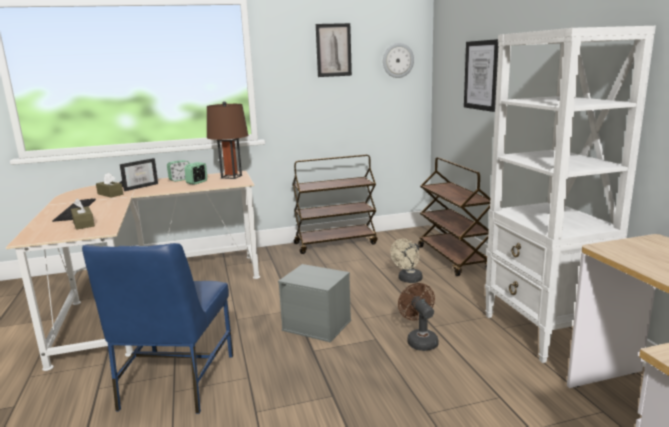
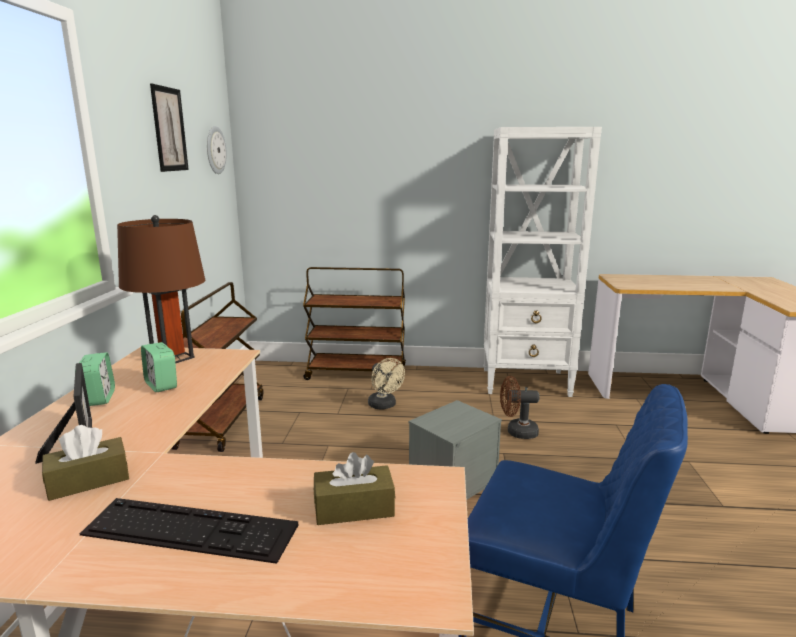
camera: 70 degrees left, 0 degrees up
(481, 75) = (354, 169): picture -> none

